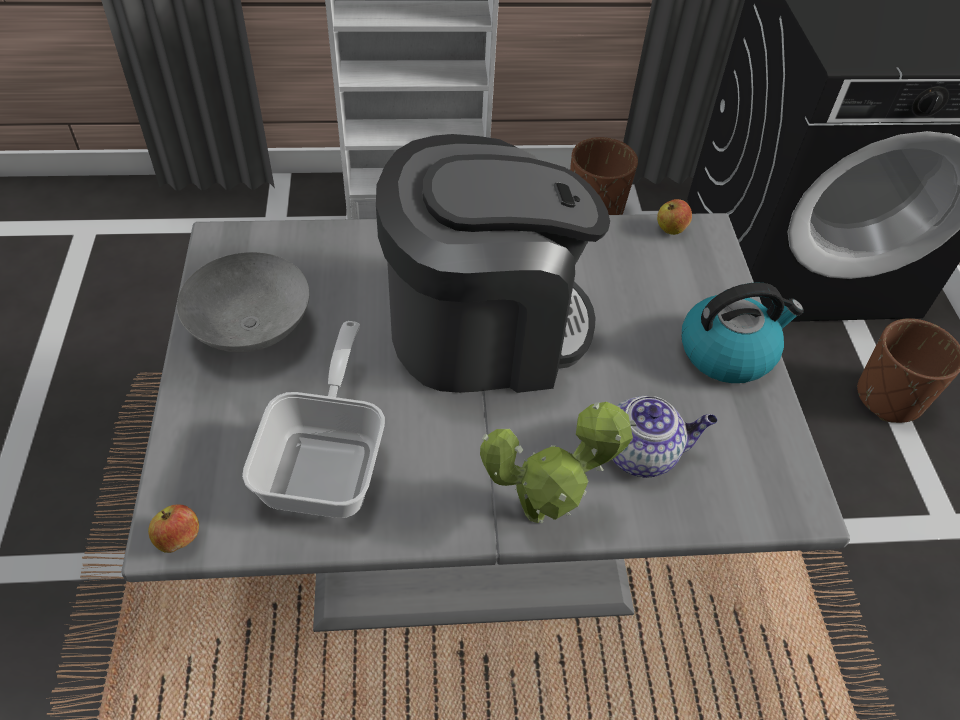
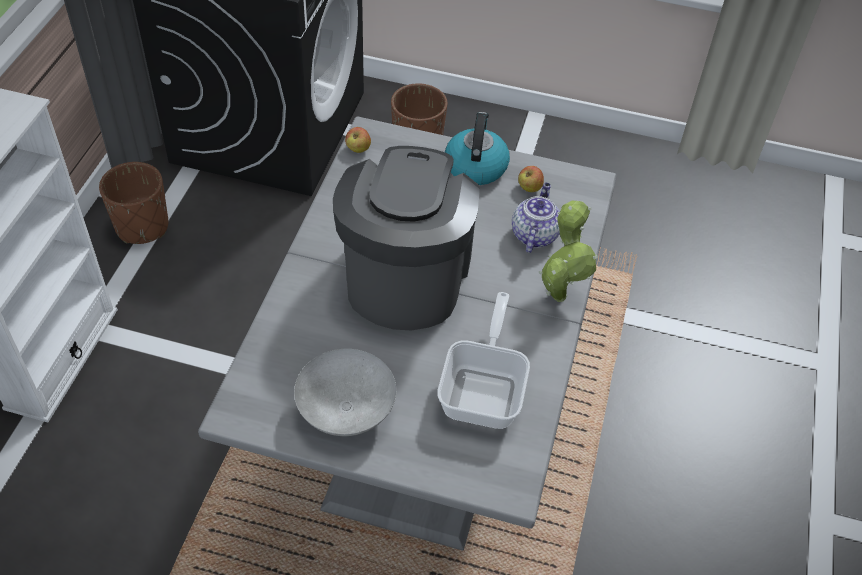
camera: 70 degrees left, 0 degrees up
(179, 539) = (518, 484): apple -> apple (529, 188)
(328, 460) = (485, 389): frying pan -> frying pan turned 75 degrees clockwise

